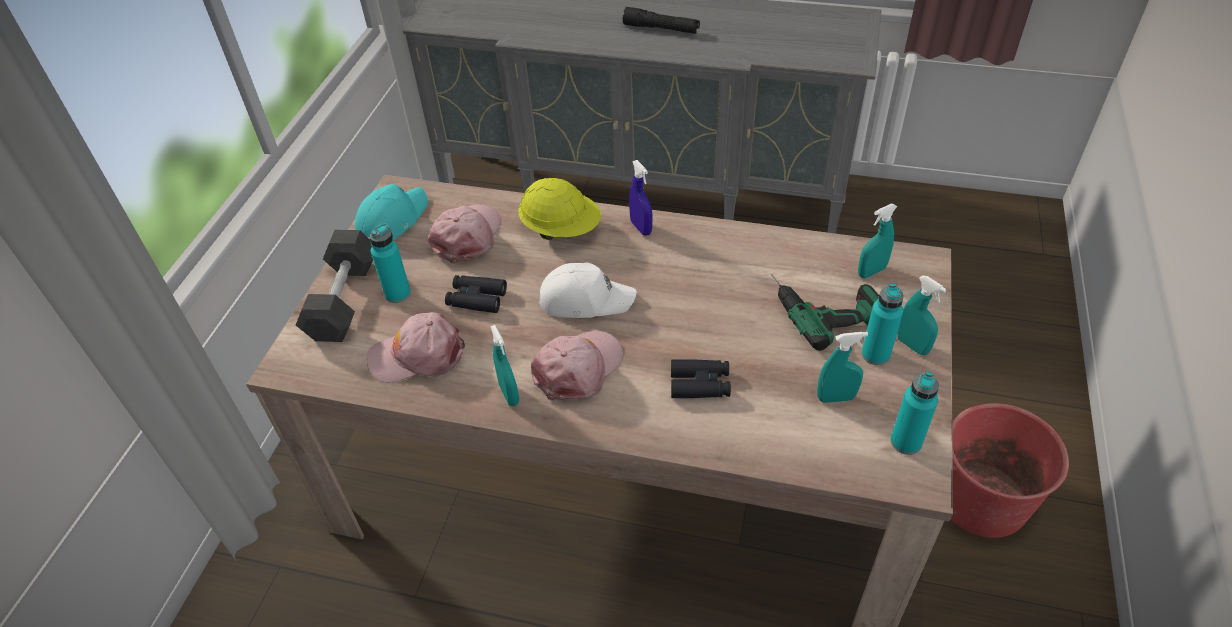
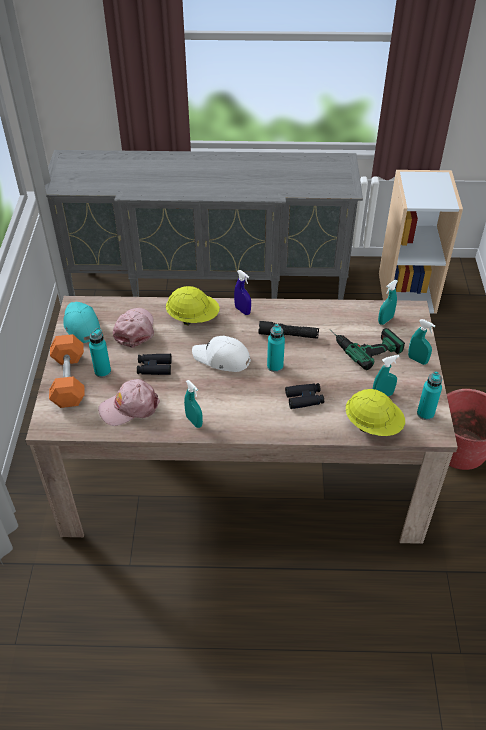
camera: 15 degrees left, 0 degrees up
(344, 300) = (69, 380): grey dumbbell -> orange dumbbell
(392, 220) = (81, 325): turquoise cap -> turquoise cap turned 45 degrees counterclockwise
(578, 368) = (231, 400): pink cap -> none
(585, 299) = (222, 359): white cap -> white cap turned 150 degrees counterclockwise
(661, 29) = (221, 178): black flashlight -> black flashlight (288, 335)
(807, 447) = (373, 424): none -> yellow hard hat
(875, 354) = (398, 368): turquoise bottle -> turquoise bottle (275, 366)
(942, 238) = (407, 292): none -> bookcase

